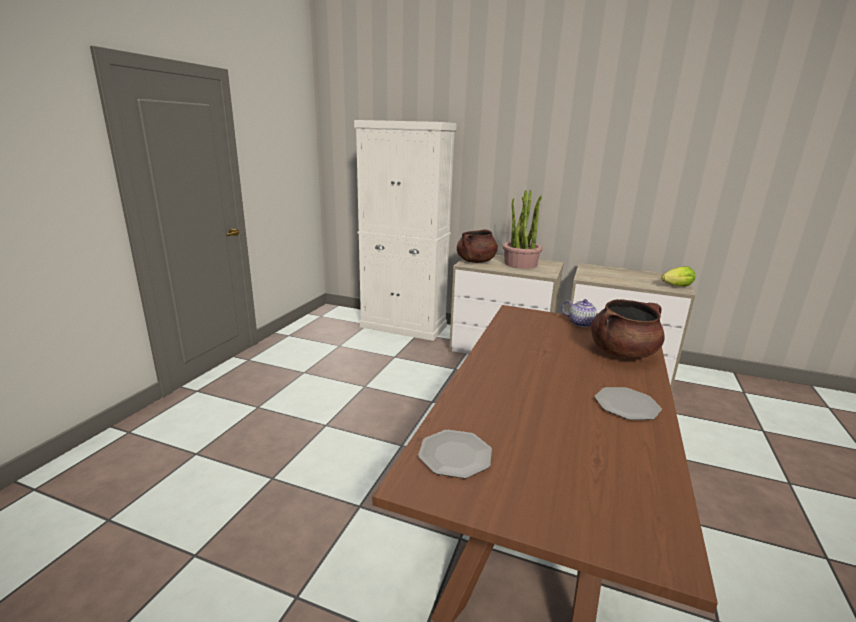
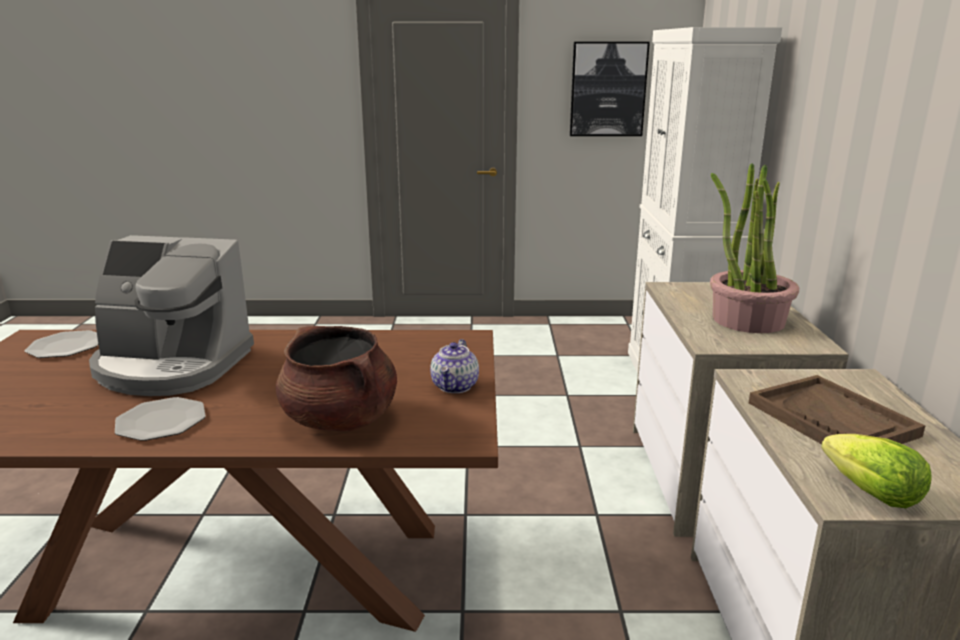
camera: 70 degrees right, 0 degrees up
(283, 159) = (608, 89): none -> picture
(476, 261) = (698, 291): brown cooking pot -> none
(528, 400) = (171, 366): none -> coffee machine
(623, 277) = (832, 419): none -> brown tray

